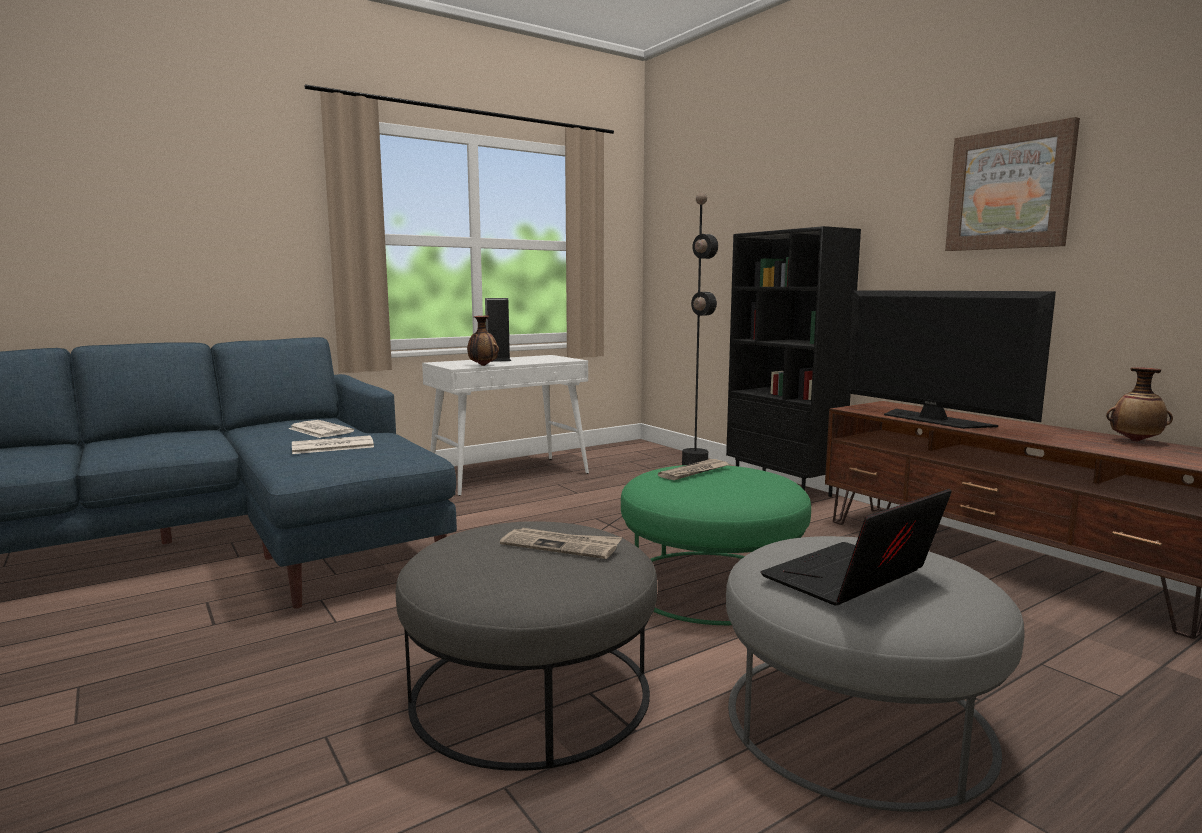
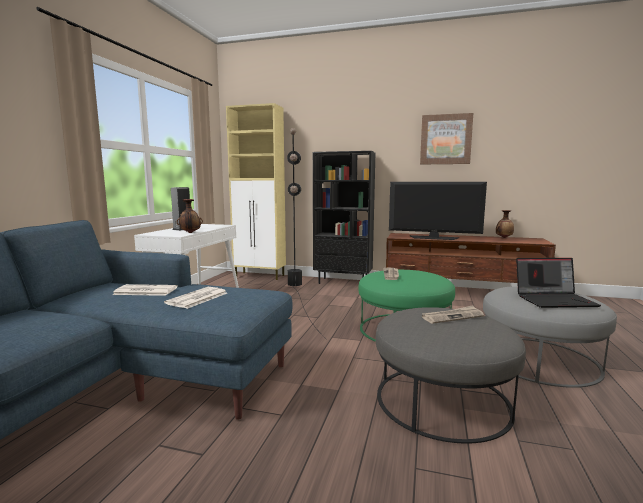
camera: 40 degrees left, 0 degrees up
(669, 455) = (260, 276): none -> beige cabinet
(851, 579) = (555, 300): laptop -> laptop turned 105 degrees counterclockwise

